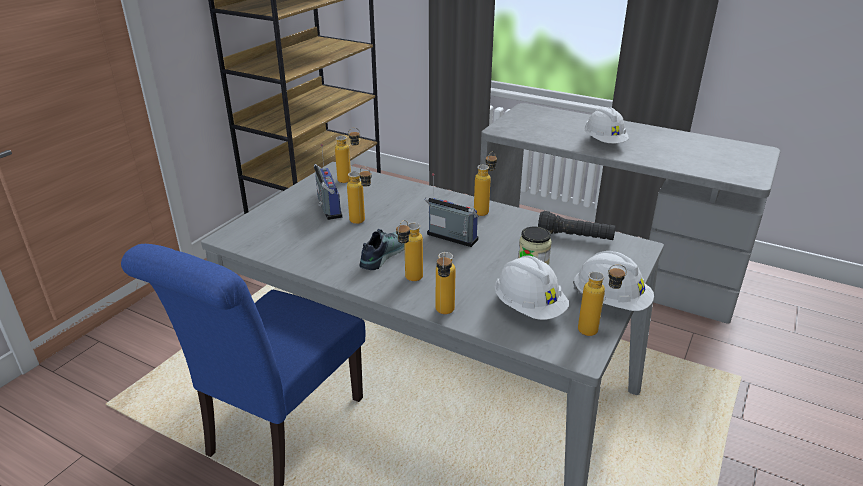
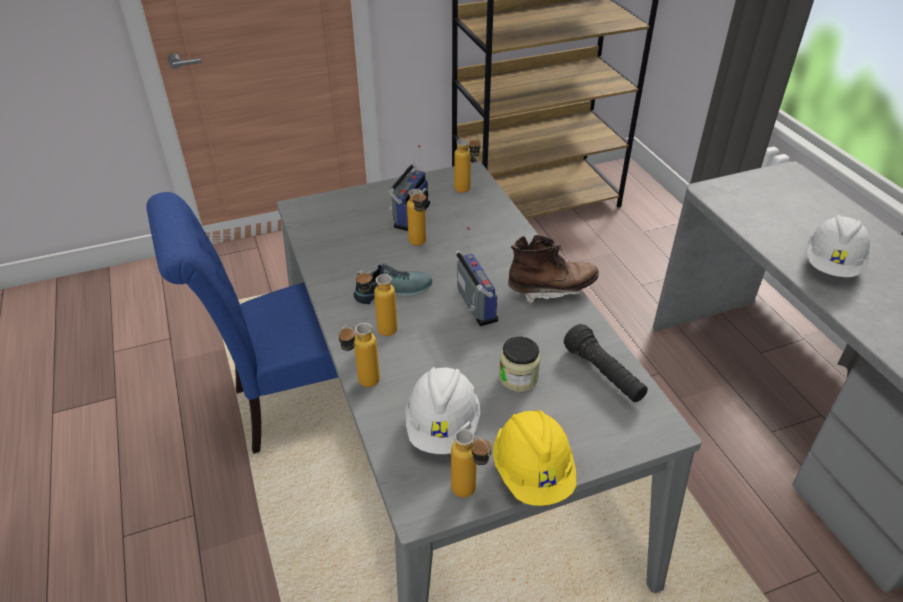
camera: 40 degrees right, 10 degrees up
(484, 210) = (551, 289): bottle -> brown boot
(610, 301) = (533, 472): white hard hat -> yellow hard hat

